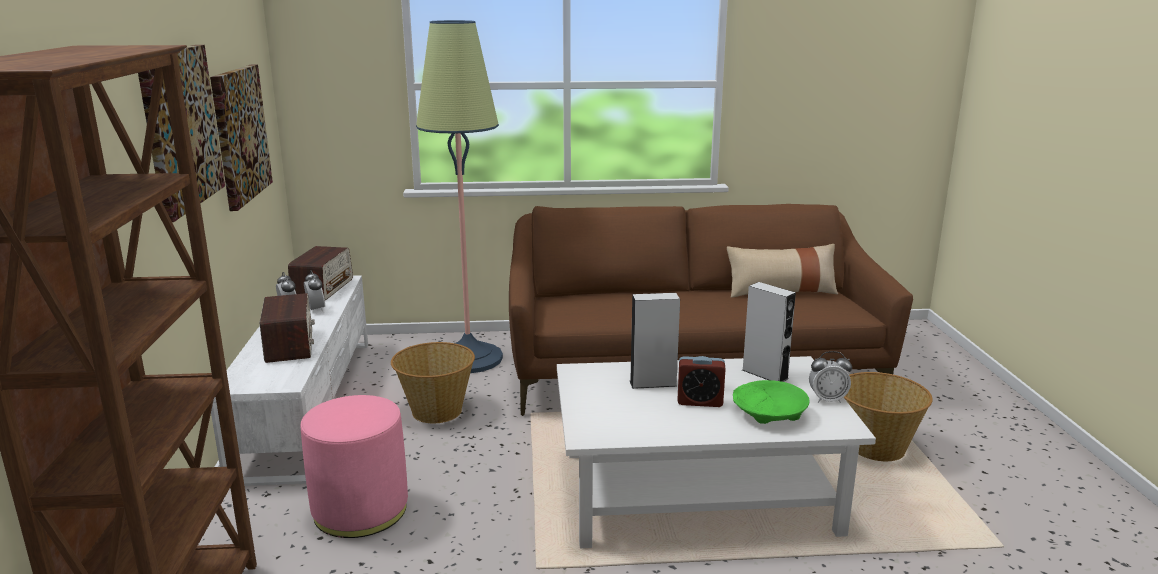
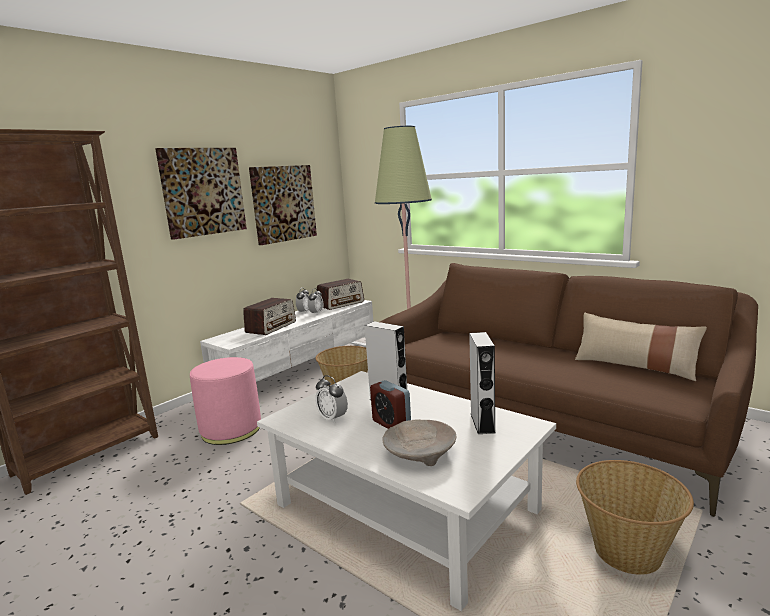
camera: 45 degrees right, 5 degrees down
(770, 414) = (420, 453): green bowl -> beige bowl
(827, 399) = (493, 462): alarm clock -> alarm clock (332, 418)

